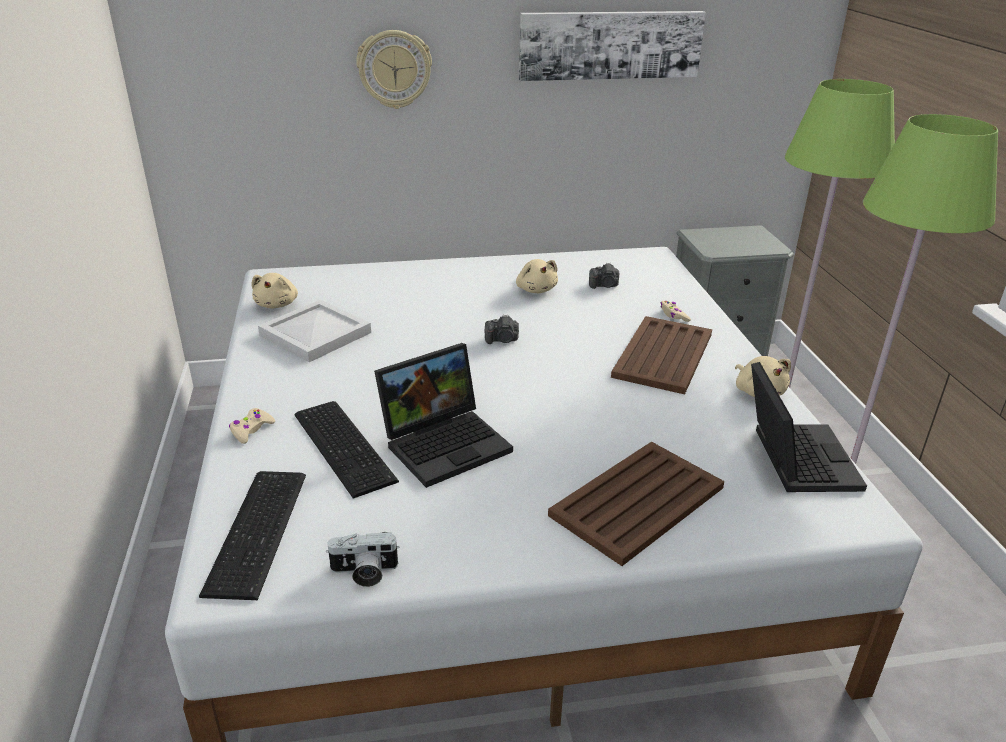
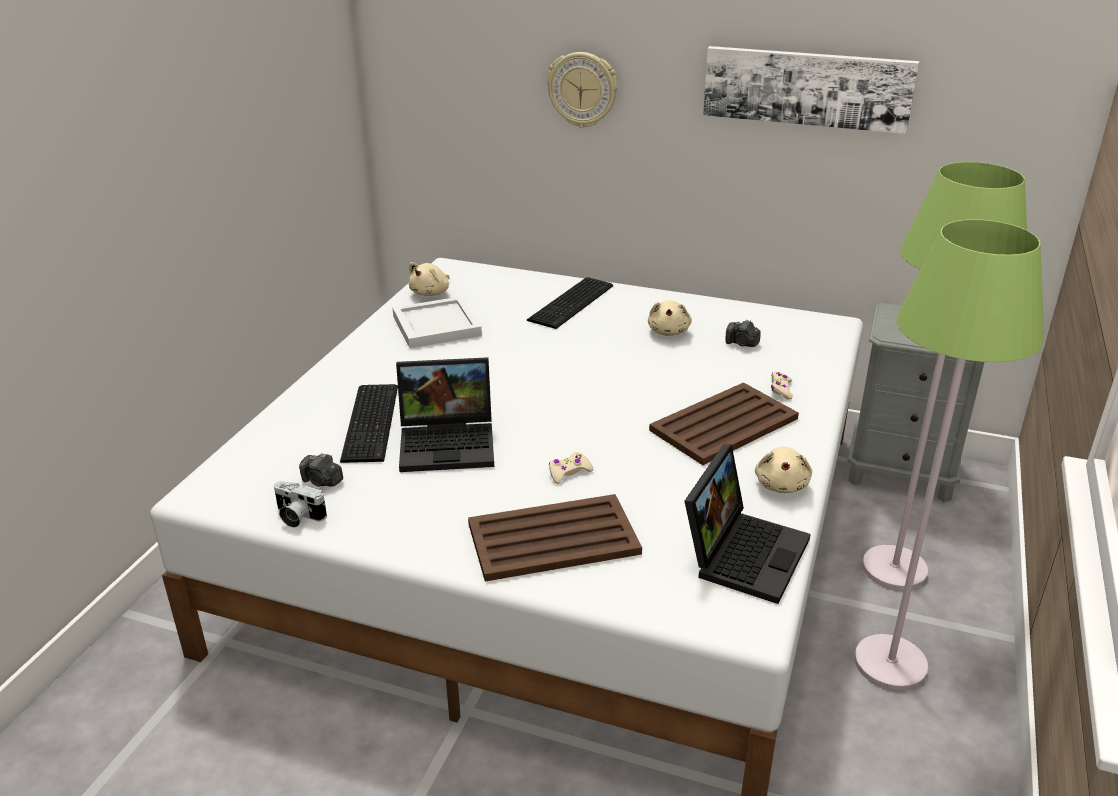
camera: 30 degrees right, 0 degrees up
(251, 430) = (319, 390): beige game controller -> beige game controller (569, 472)
(261, 530) = (260, 464): keyboard -> keyboard (573, 302)
(502, 340) = (586, 371): camera -> camera (322, 481)

